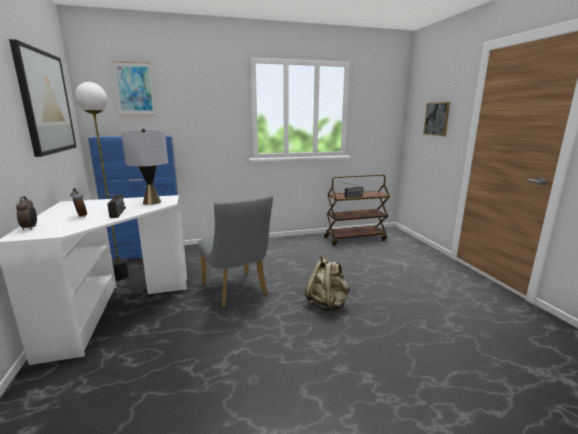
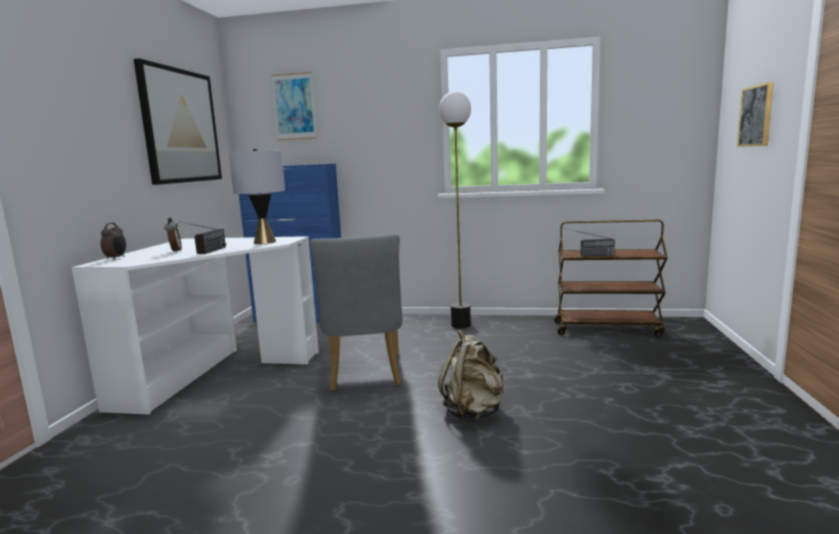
camera: 25 degrees right, 5 degrees down
(120, 276) = (250, 340): floor lamp -> floor lamp (460, 325)

